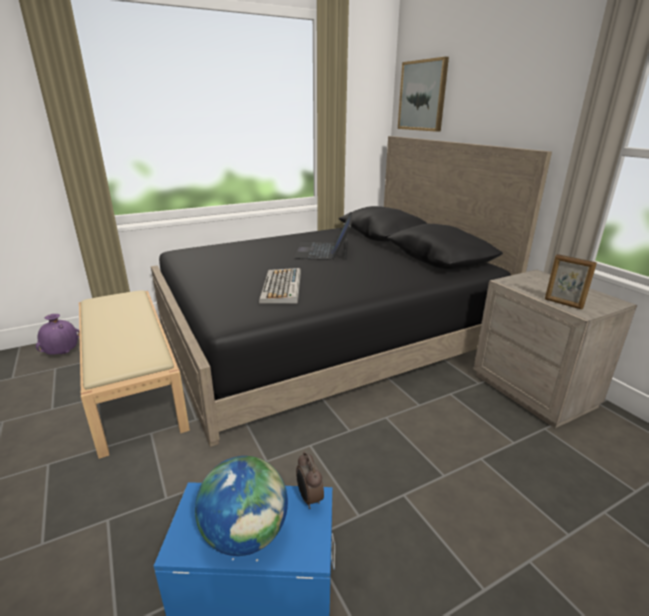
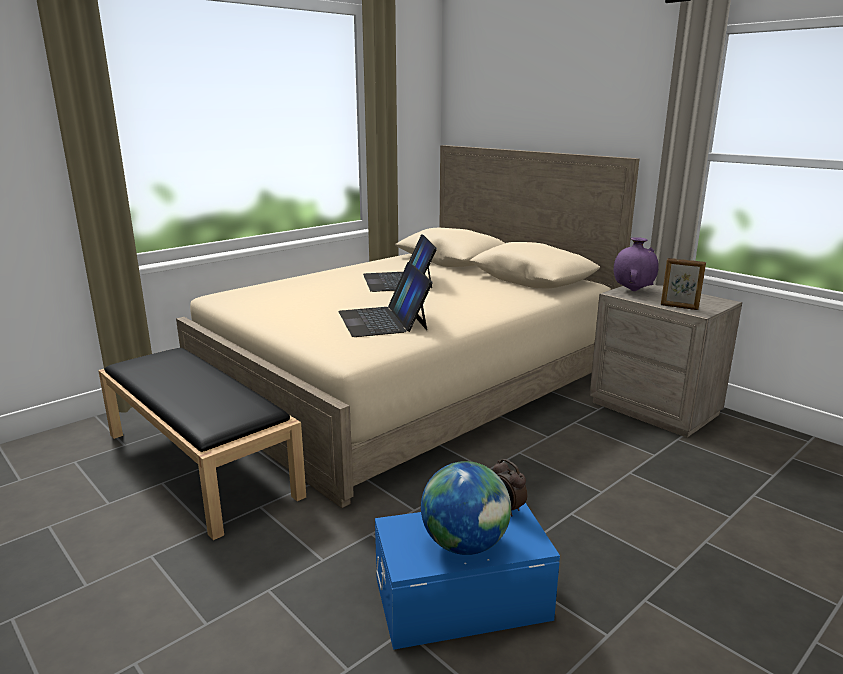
camera: 15 degrees left, 5 degrees down
(63, 353) = (72, 444): purple vase -> purple vase (633, 291)
(134, 385) = (201, 464): beige bench -> black bench
(282, 287) = (383, 320): keyboard -> laptop
(326, 336) = (409, 385): black bed -> beige bed
(422, 96) = (481, 100): picture -> none

